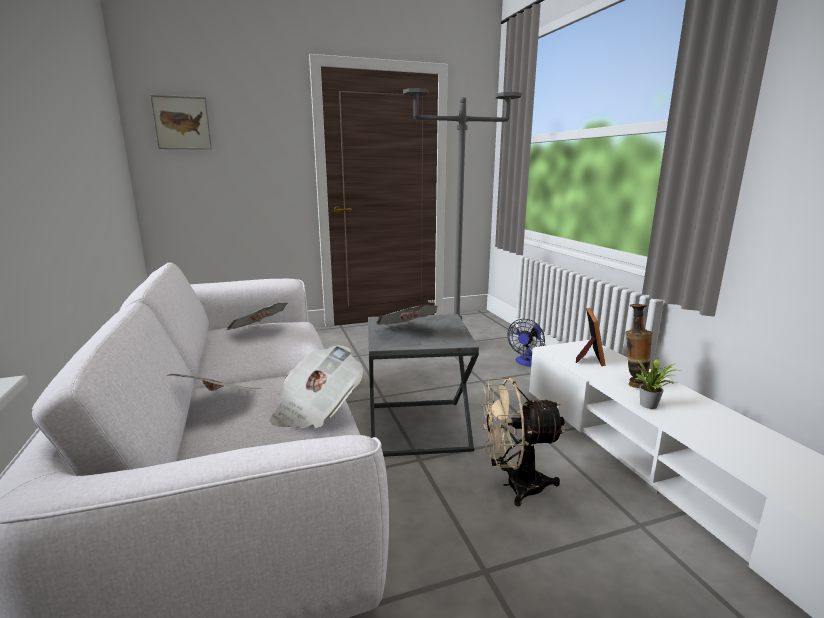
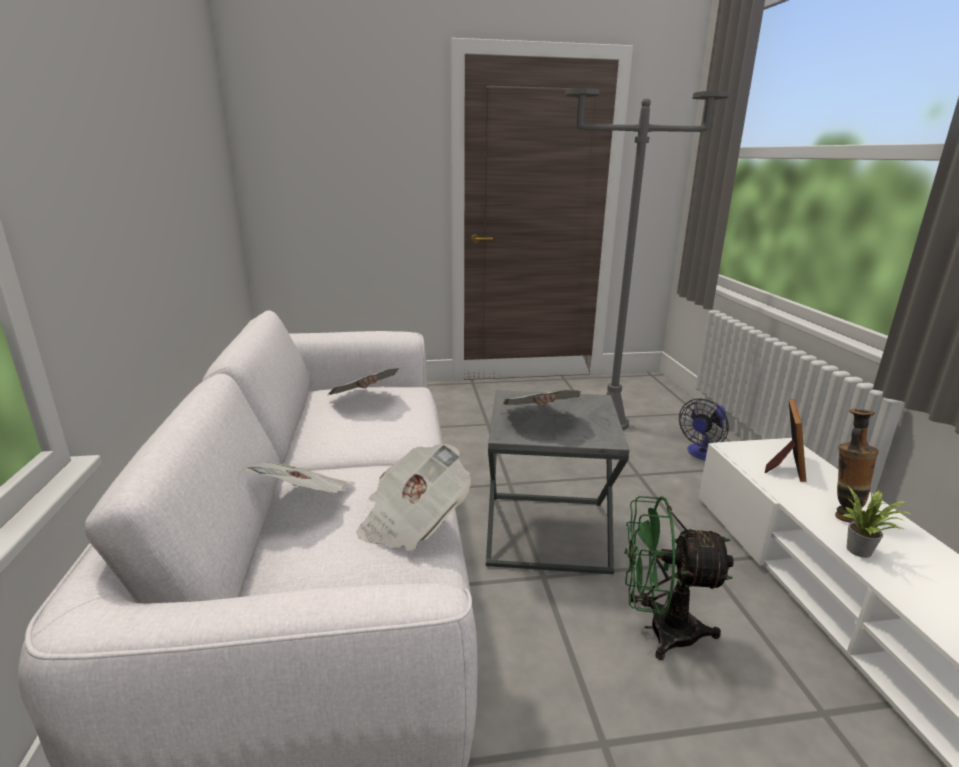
camera: 10 degrees right, 5 degrees up
(182, 123) = (295, 129): picture -> none
(514, 485) = (659, 629): beige fan -> green fan

